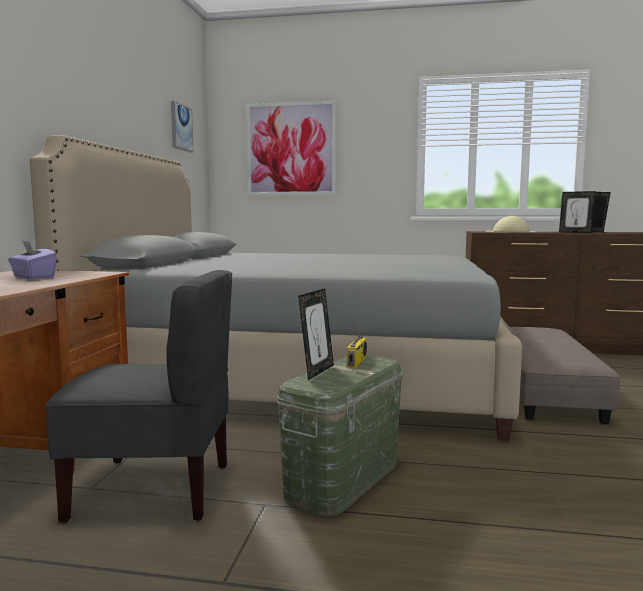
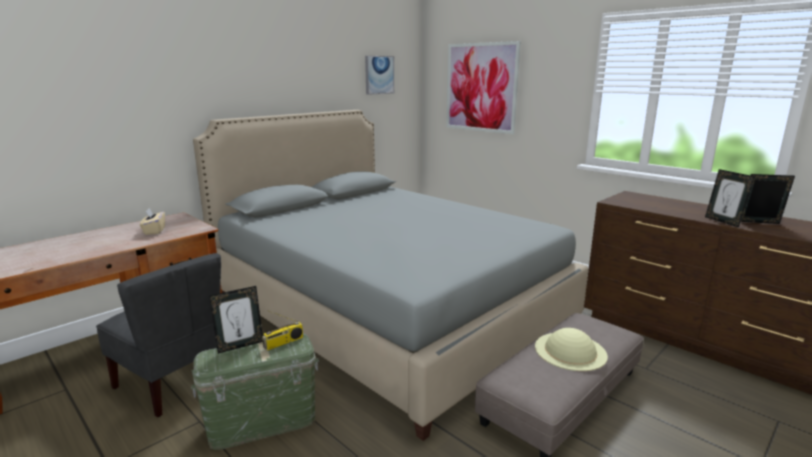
camera: 35 degrees right, 10 degrees up
(33, 277) = (154, 231): purple tissue box -> beige tissue box
(511, 231) = (658, 203): beige hat -> beige hat (570, 351)

